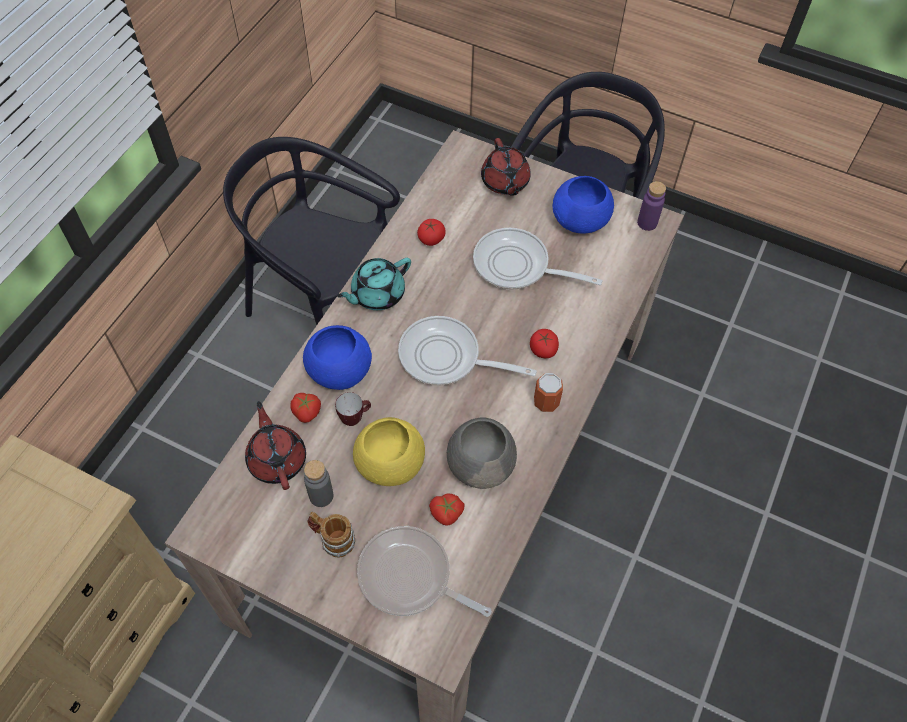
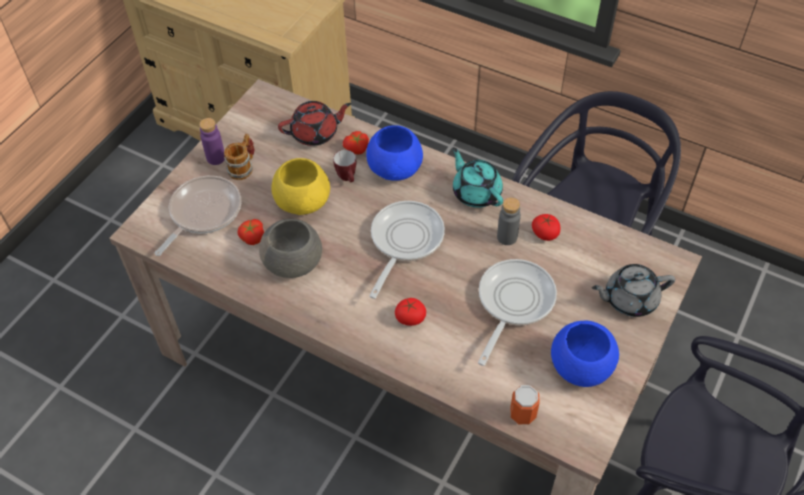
camera: 95 degrees right, 5 degrees down
(321, 496) = (280, 160): grey bottle -> grey bottle (507, 237)
(505, 182) = (629, 299): red teapot -> grey teapot
(546, 402) = (351, 315): can -> can (522, 414)
(647, 223) = (583, 435): purple bottle -> purple bottle (216, 158)

